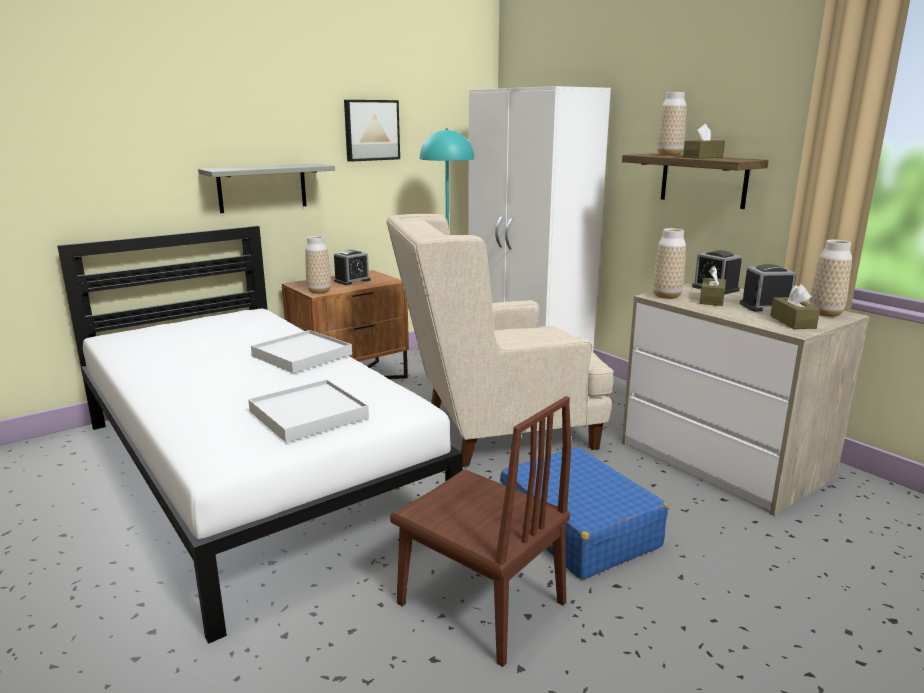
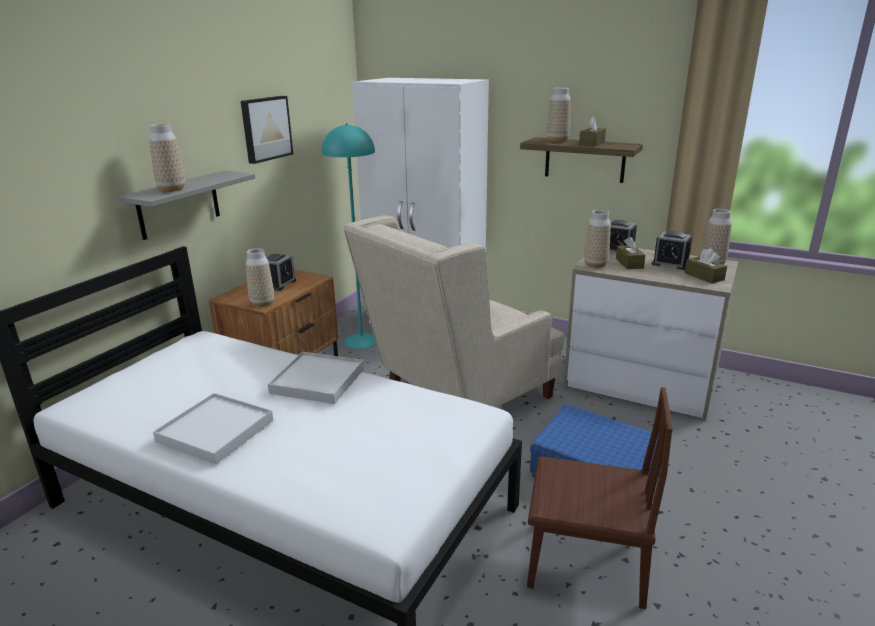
camera: 25 degrees left, 5 degrees up
(245, 168) = (172, 189): none -> vase
(308, 414) = (405, 446): white tray -> white tray (215, 431)
(765, 306) = (670, 264): alarm clock -> alarm clock turned 120 degrees counterclockwise

